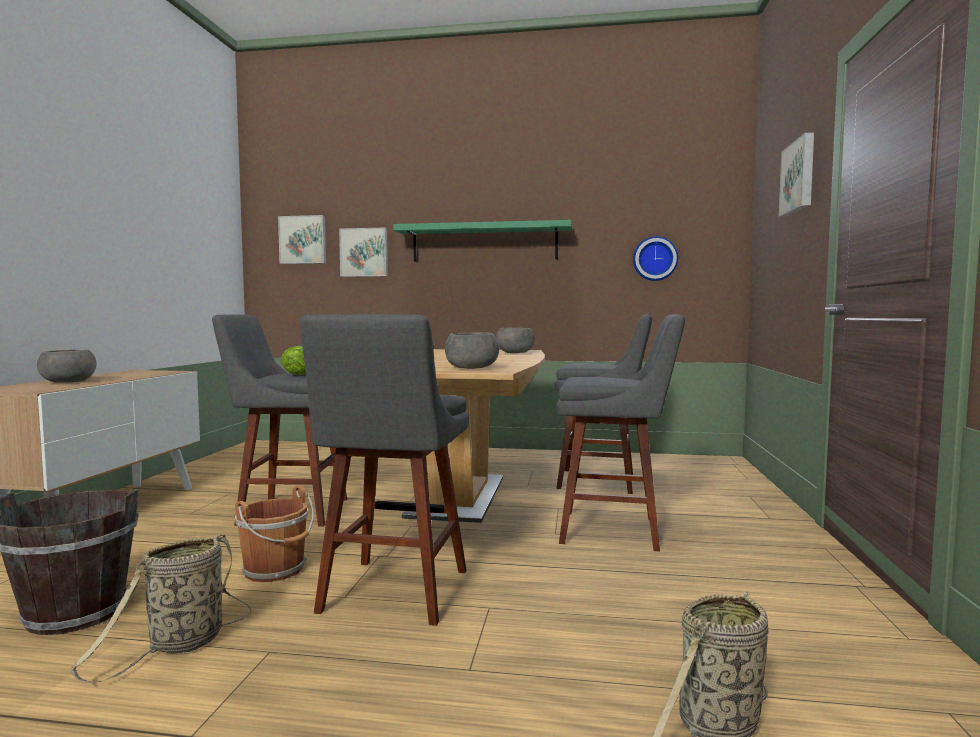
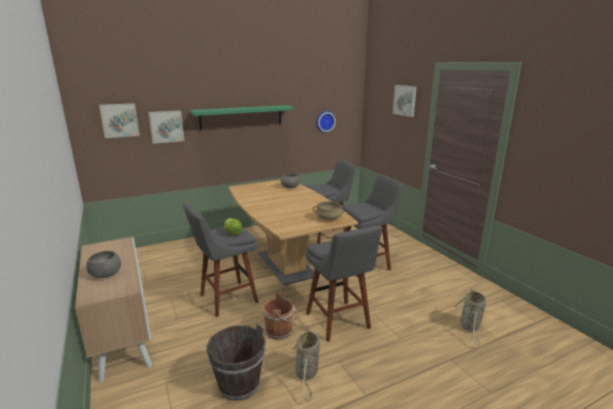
camera: 35 degrees left, 15 degrees up
(471, 368) = (328, 218): grey bowl -> beige cooking pot

